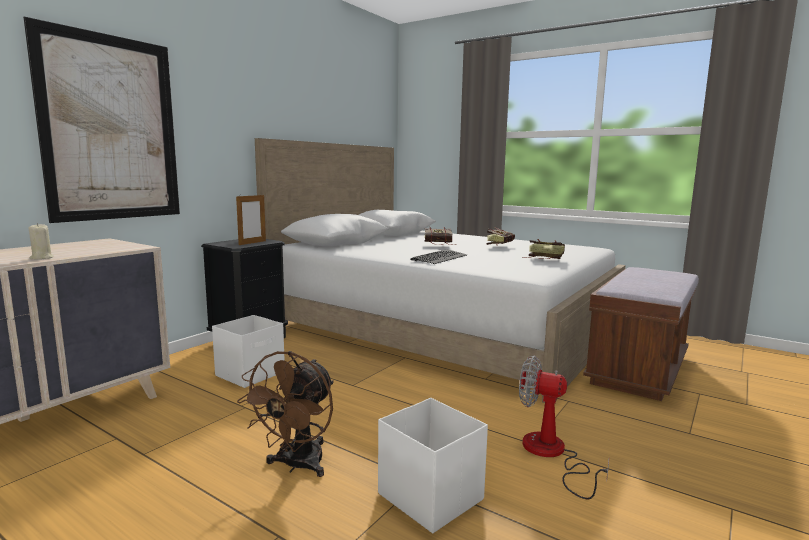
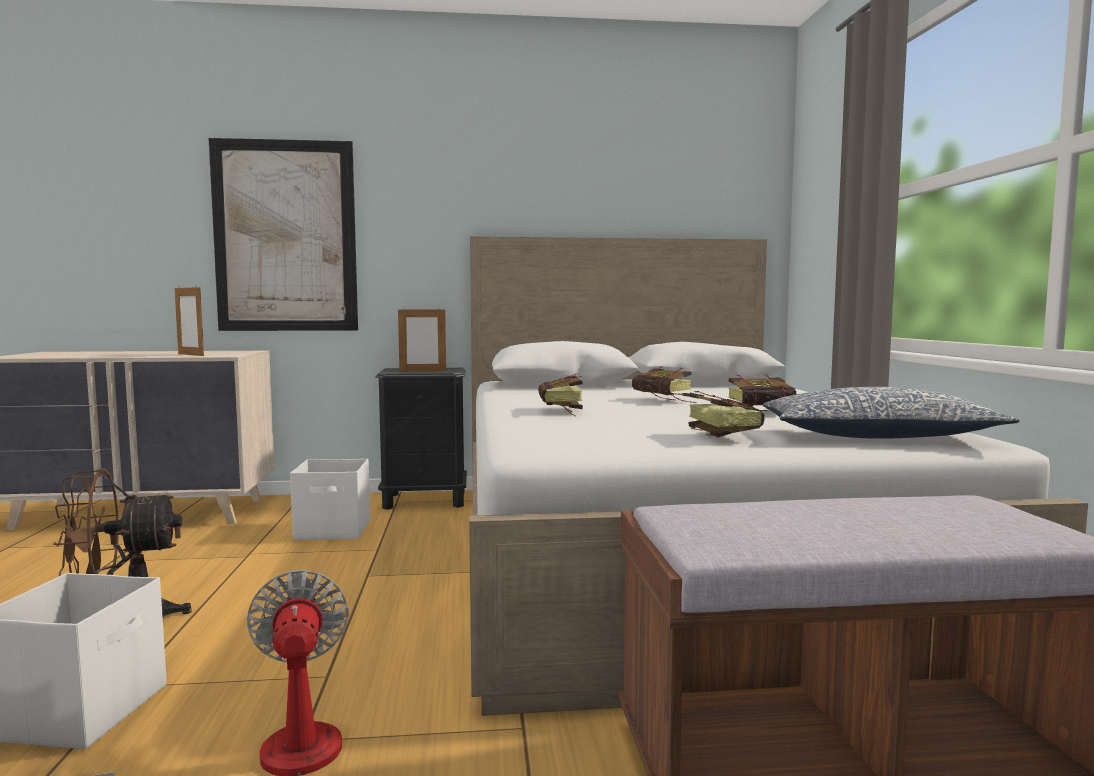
camera: 50 degrees right, 5 degrees down
(41, 258) = (134, 356): beige candle -> none
(93, 250) = (191, 355): none -> picture frame
(439, 258) = (561, 412): keyboard -> book
(571, 250) = (876, 436): none -> pillow

